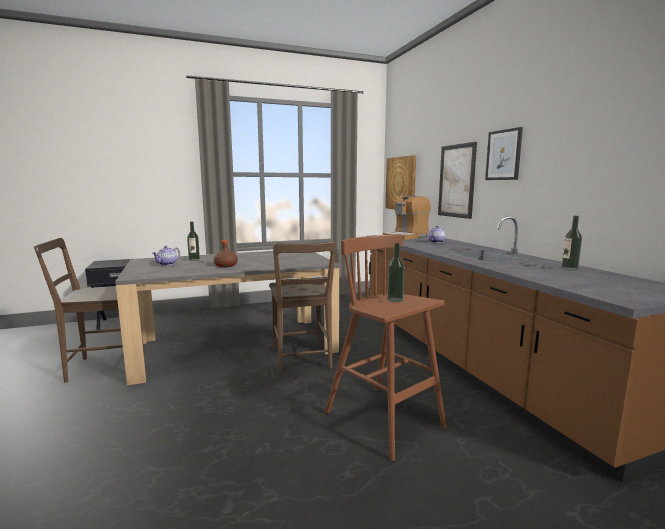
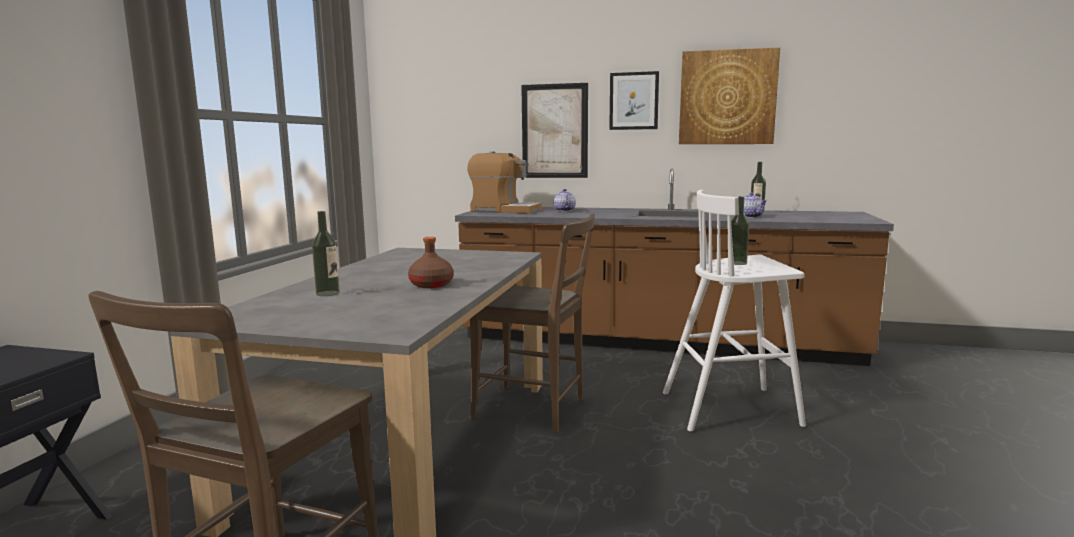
camera: 55 degrees left, 0 degrees up
(167, 264) = (323, 308): teapot -> teapot (750, 216)
(385, 421) = (732, 408): brown stool -> white stool
(401, 183) = (426, 136): picture -> picture (727, 97)
(406, 236) = (504, 210): coffee machine -> coffee machine turned 60 degrees counterclockwise

